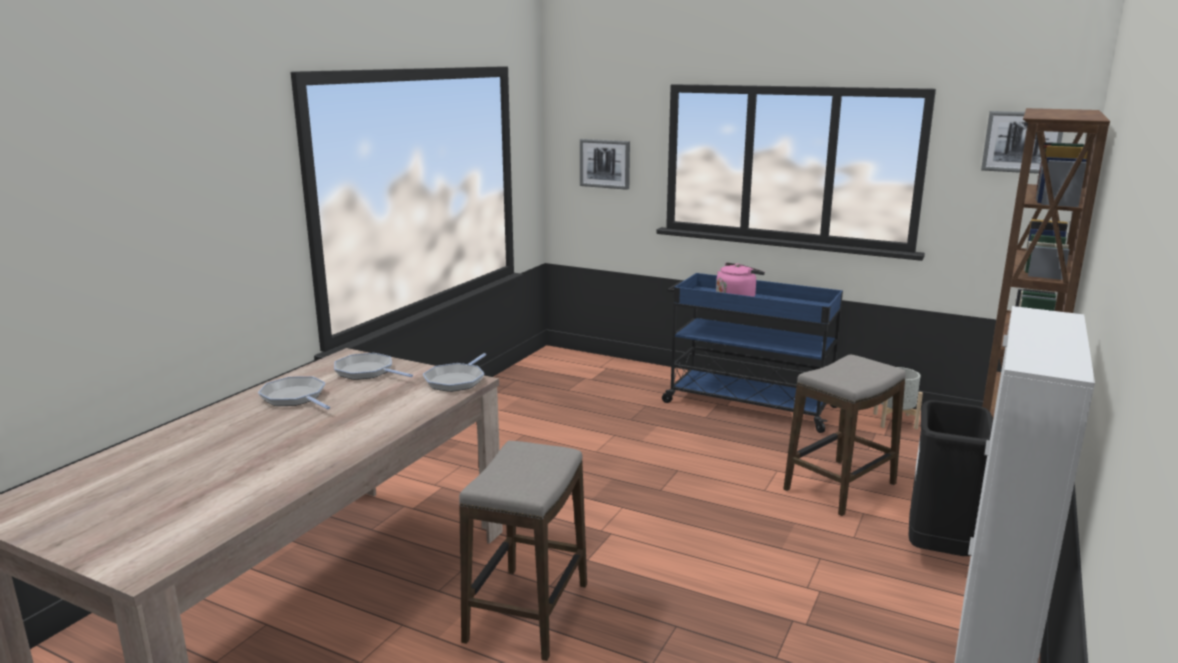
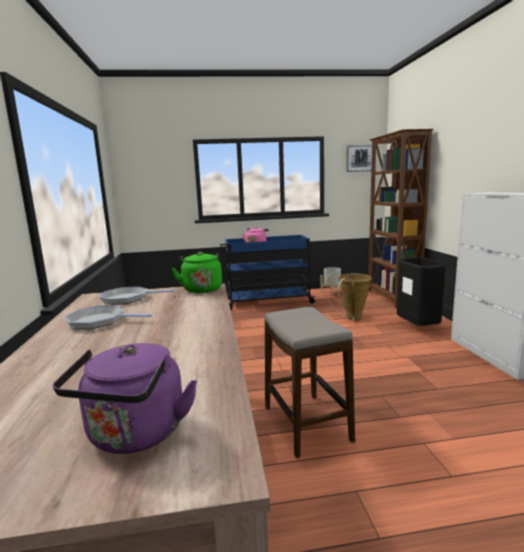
camera: 35 degrees left, 5 degrees down
(144, 523) = (135, 435): none -> purple kettle
(456, 380) = (202, 289): frying pan -> green kettle
(605, 163) = (156, 187): picture -> none
(839, 487) = (351, 319): stool -> basket

